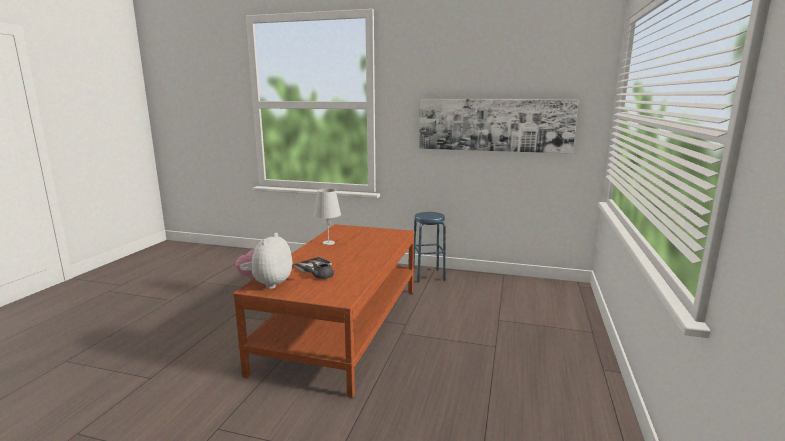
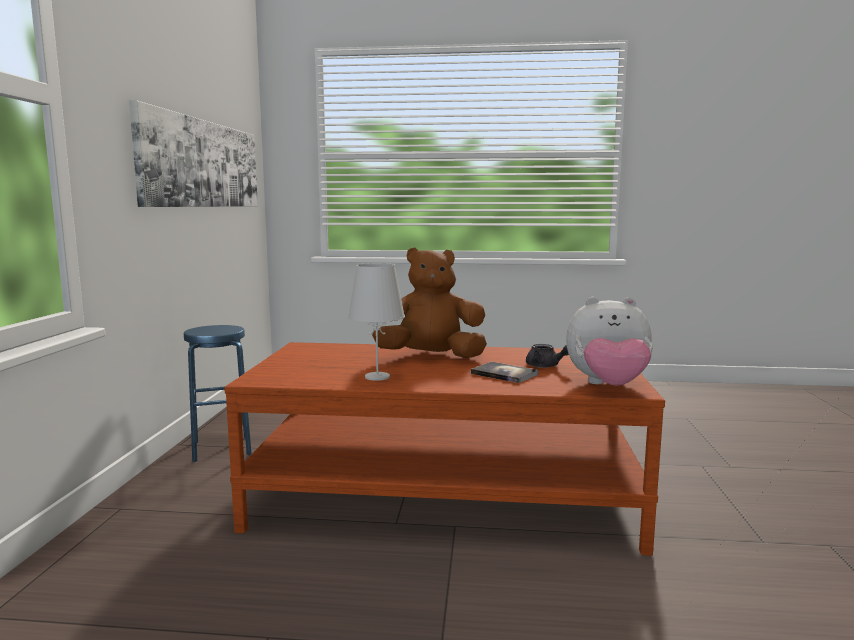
camera: 100 degrees left, 5 degrees down
(360, 254) = (431, 357): none -> brown plush toy

